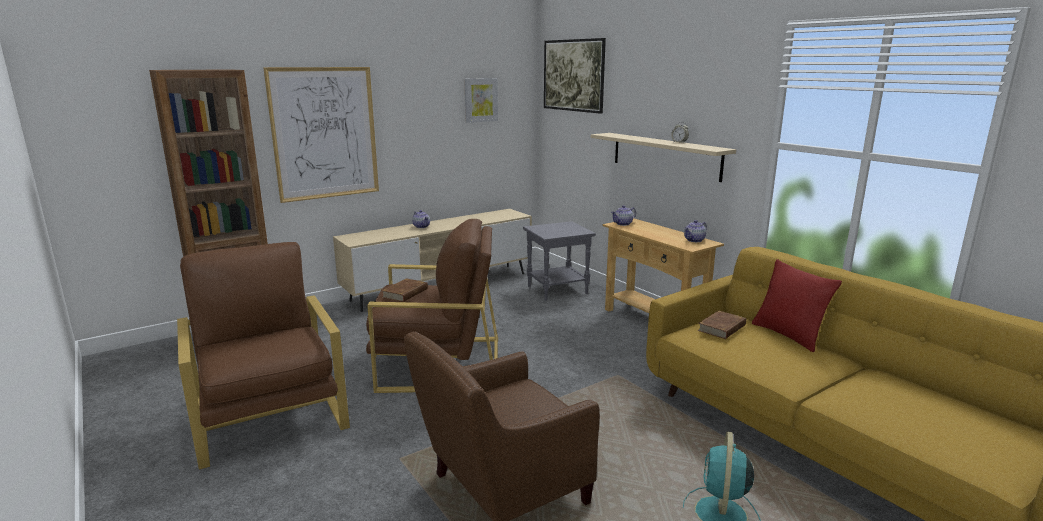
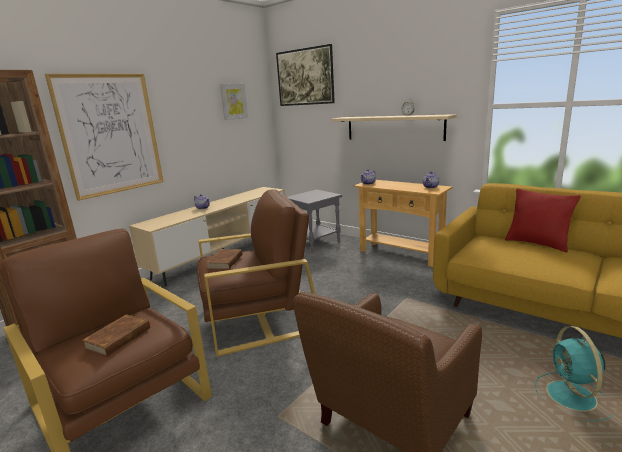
camera: 15 degrees left, 0 degrees up
(722, 328) = (490, 246): brown book -> brown book (118, 338)

